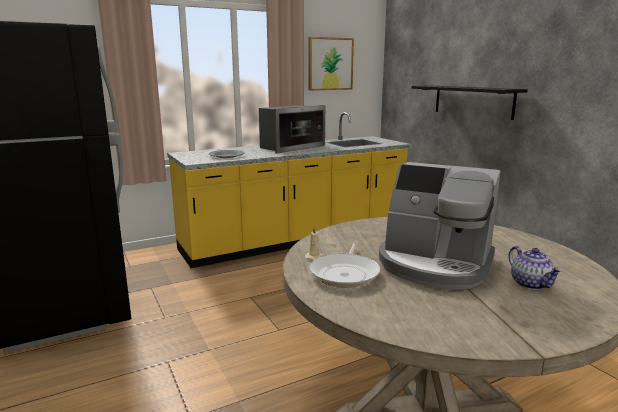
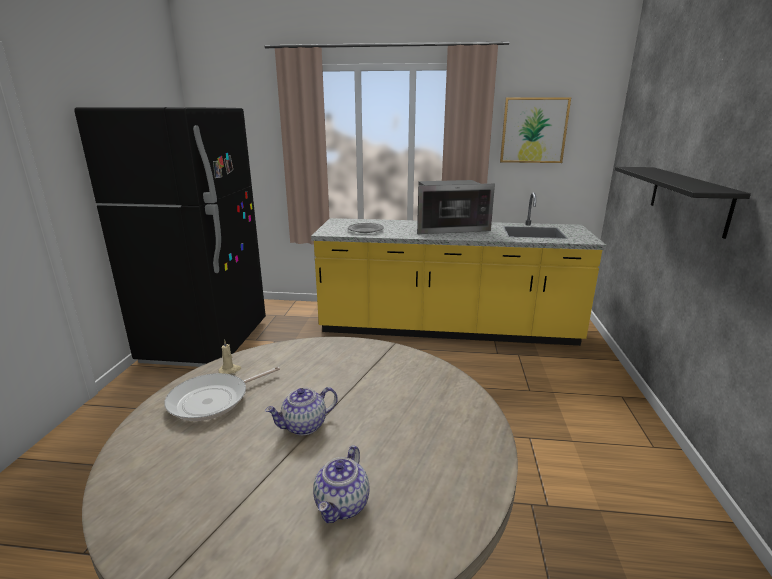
camera: 35 degrees right, 5 degrees up
(434, 265) = (304, 426): coffee machine -> teapot

